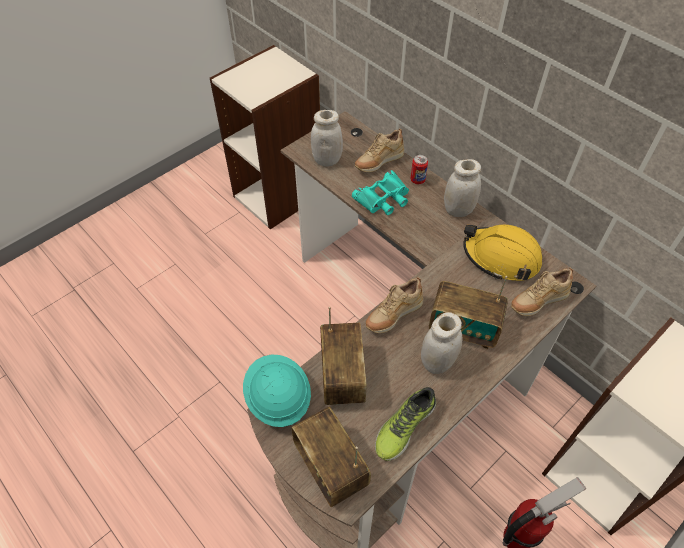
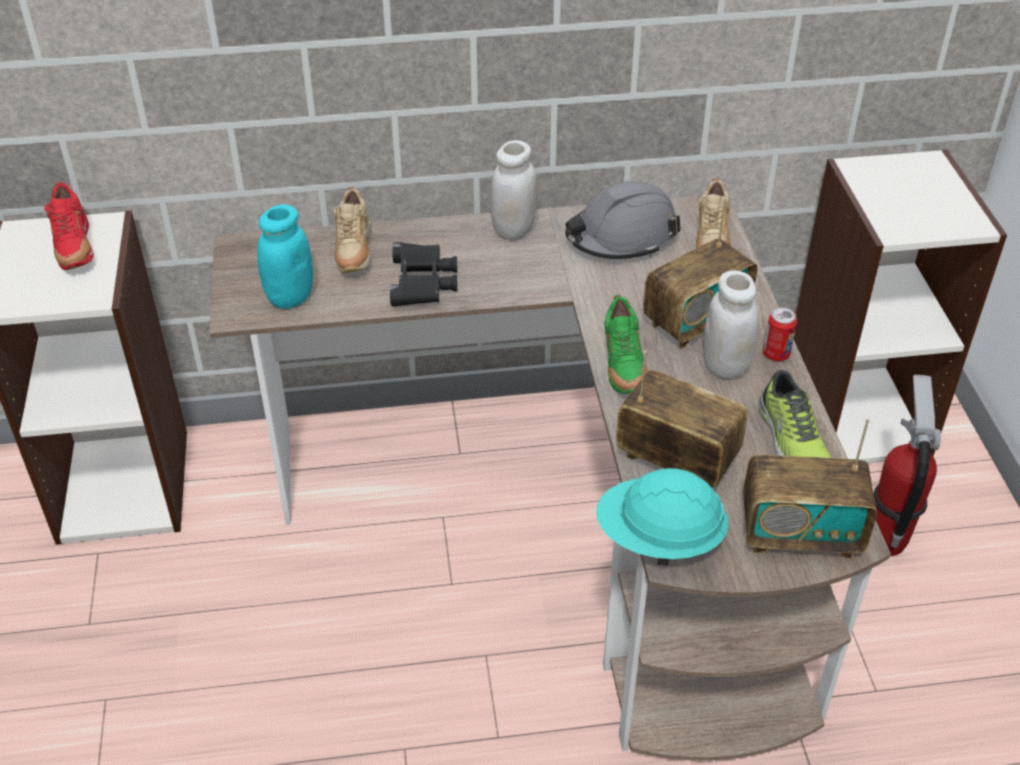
camera: 55 degrees left, 10 degrees down
(276, 76) = (75, 250): none -> red shoe
(327, 160) = (290, 297): white jar -> turquoise jar
(383, 198) = (423, 281): turquoise binoculars -> black binoculars
(393, 316) = (623, 369): beige shoe -> green shoe
(417, 180) = (425, 236): can -> can (776, 354)
(501, 257) = (621, 237): yellow hard hat -> grey hard hat

